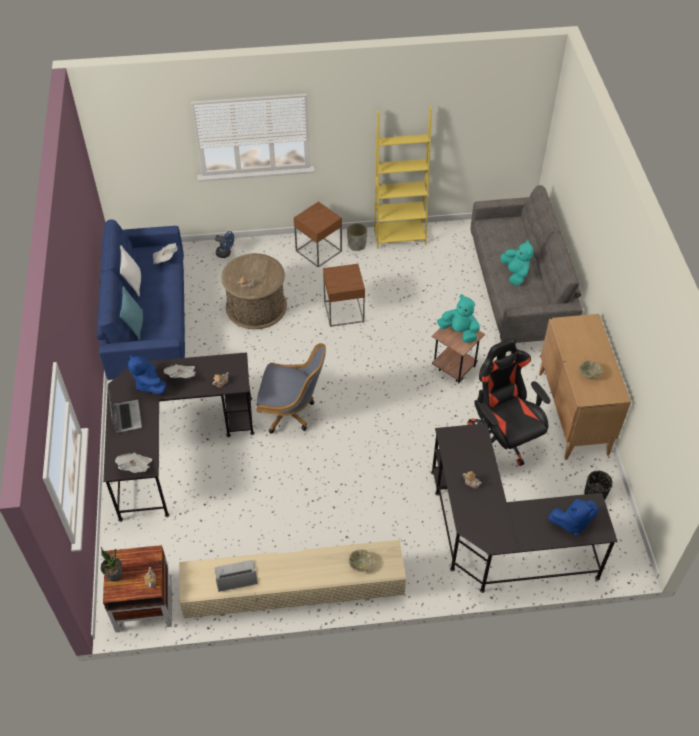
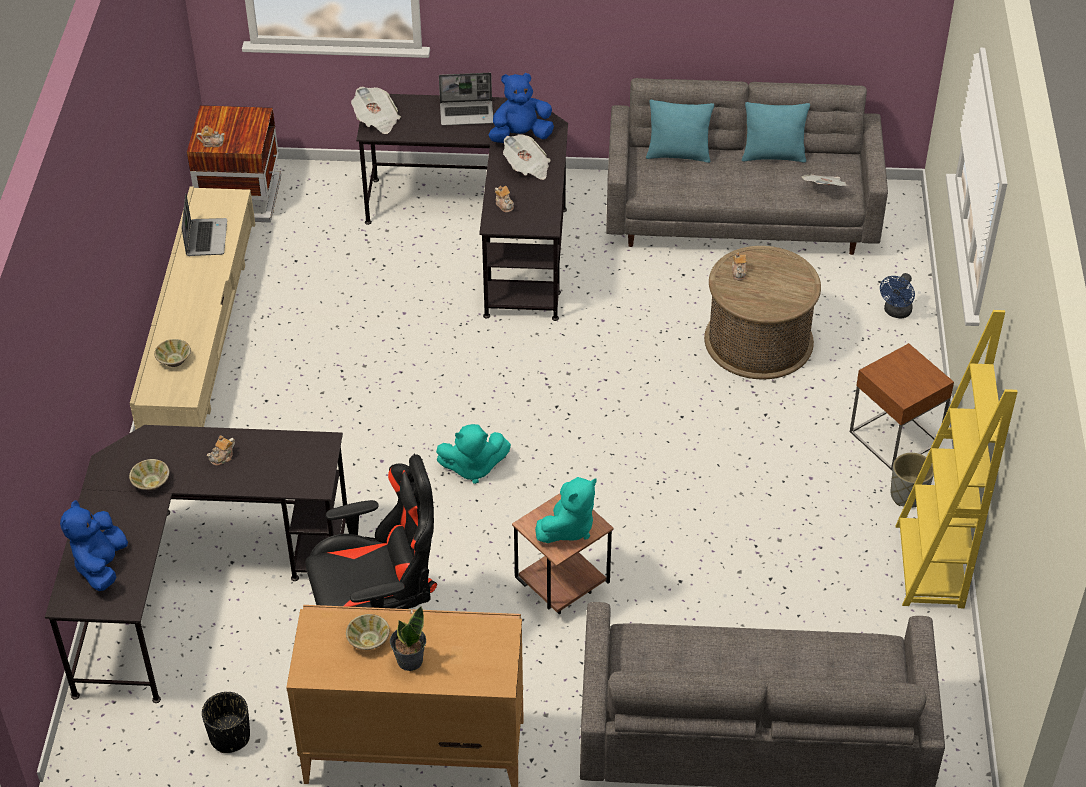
camera: 100 degrees right, 5 degrees down
(114, 575) = (233, 114): potted plant -> potted plant (409, 660)
(133, 283) = (773, 156): white pillow -> turquoise pillow
(148, 322) = (741, 215): blue sofa -> grey sofa
(292, 413) = (513, 363): blue office chair -> none
(343, 311) = (730, 454): brown side table -> none
(502, 514) = (151, 483): none -> beige bowl
(515, 274) = (725, 665): turquoise plush toy -> turquoise plush toy (472, 468)

